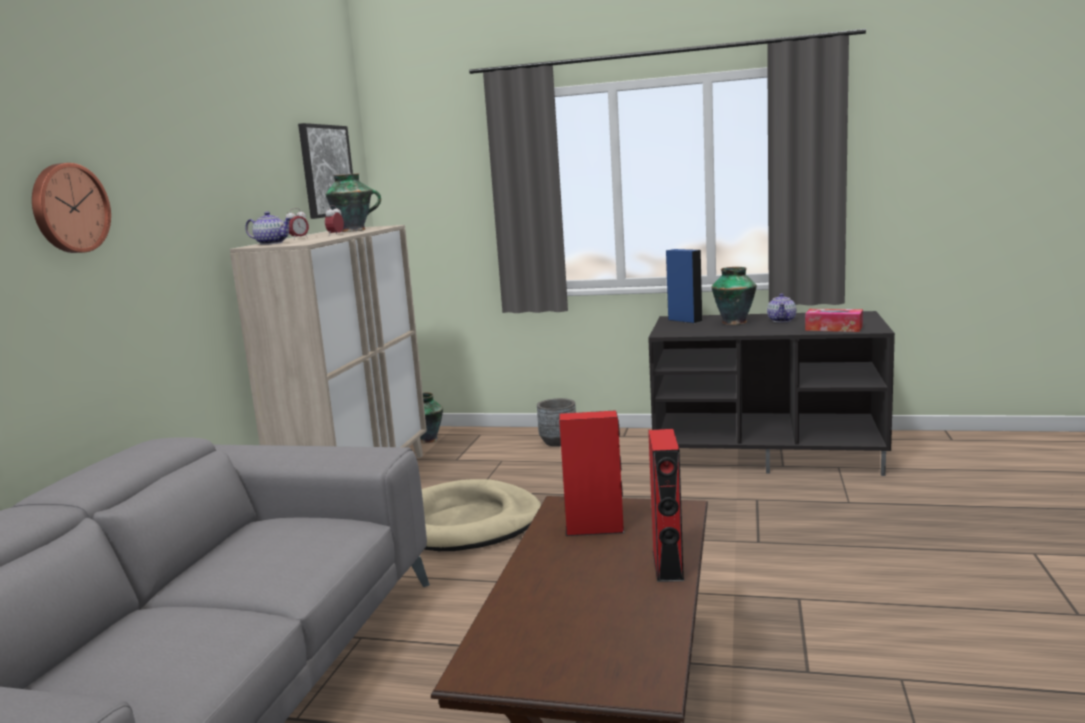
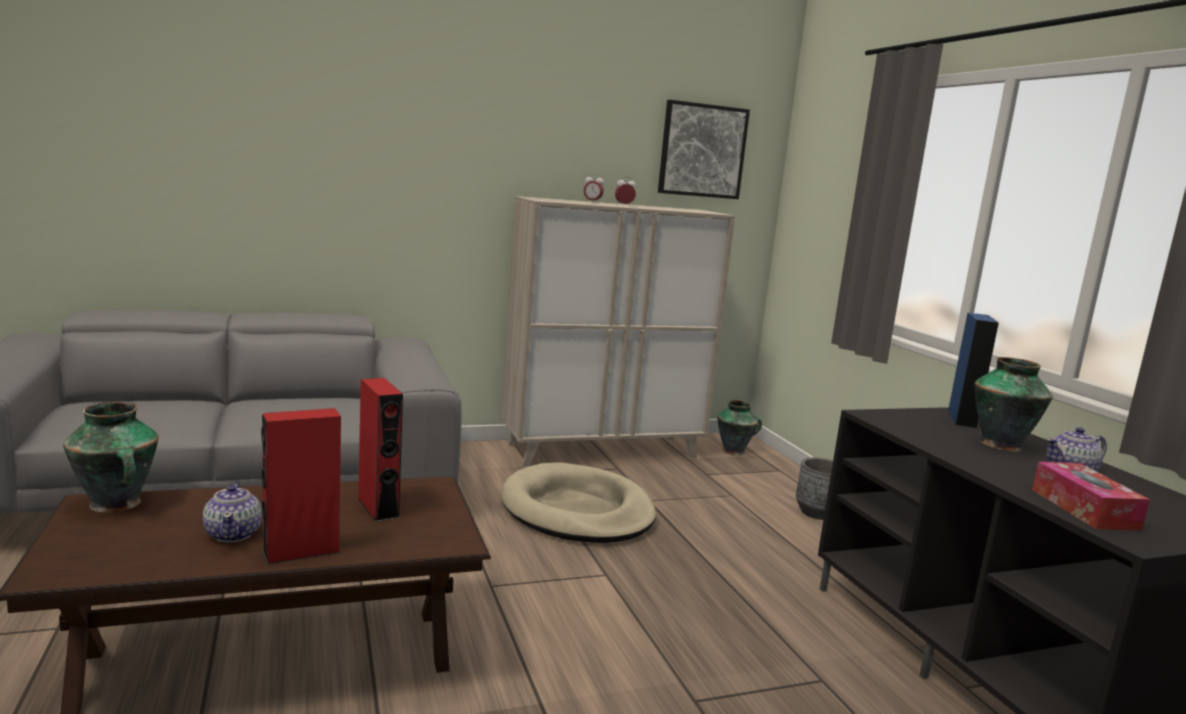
camera: 55 degrees right, 0 degrees up
(68, 208) = (351, 134): wall clock -> none
(271, 243) = (553, 199): teapot -> teapot (233, 534)
(354, 230) = (669, 209): vase -> vase (116, 505)

